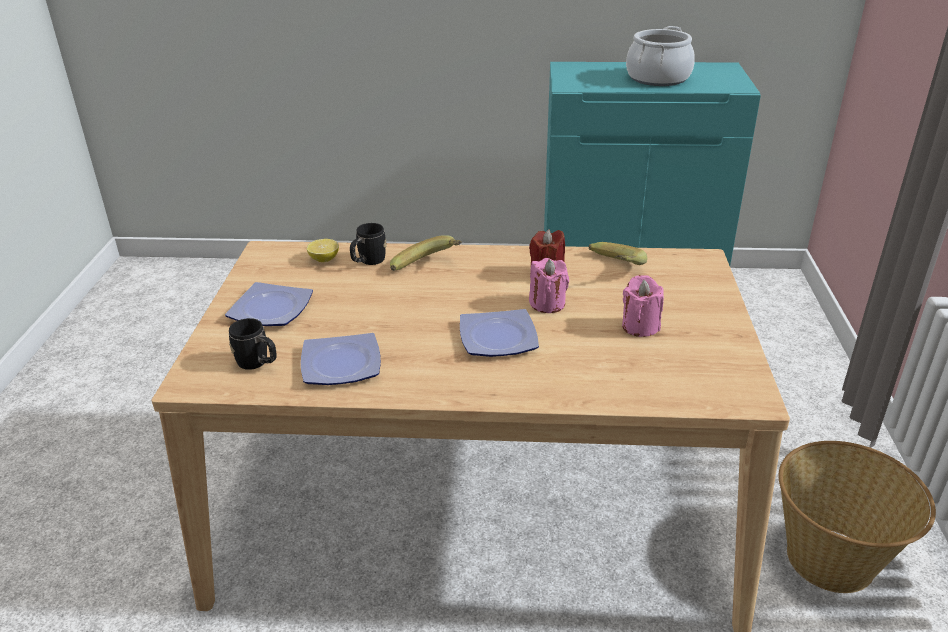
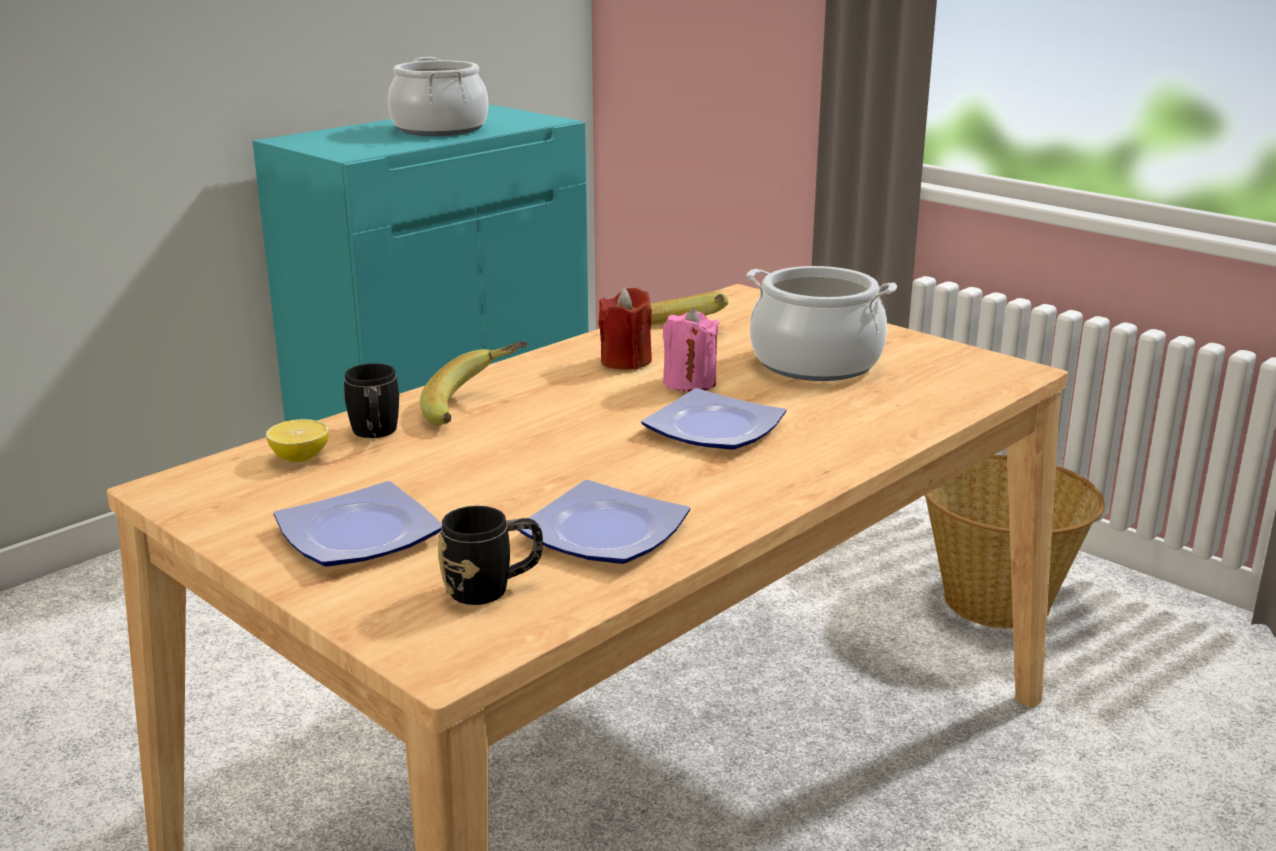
camera: 50 degrees left, 10 degrees down
(640, 326) = (816, 363): pink candle -> cooking pot

